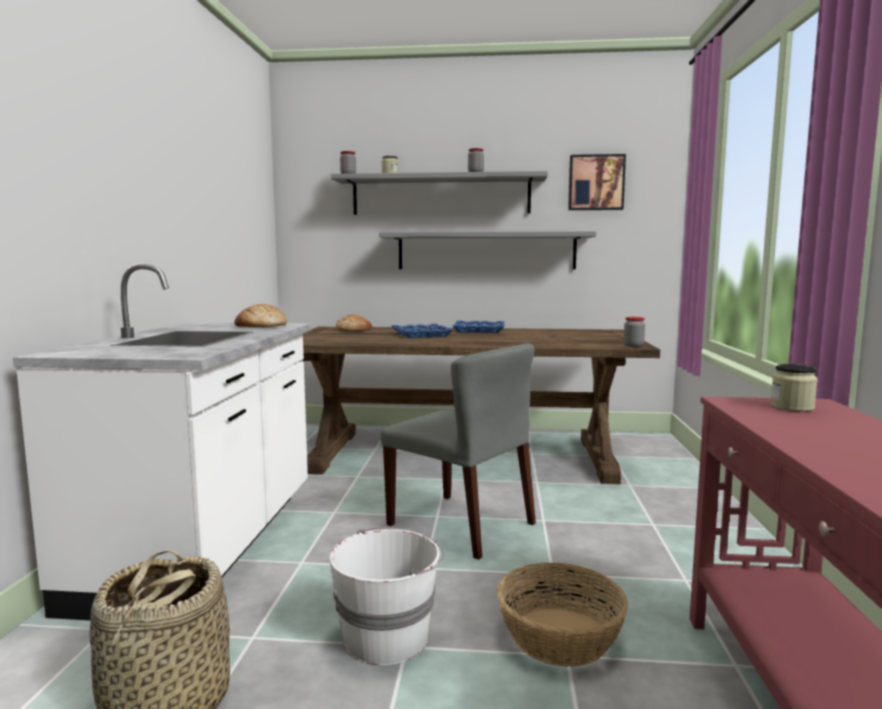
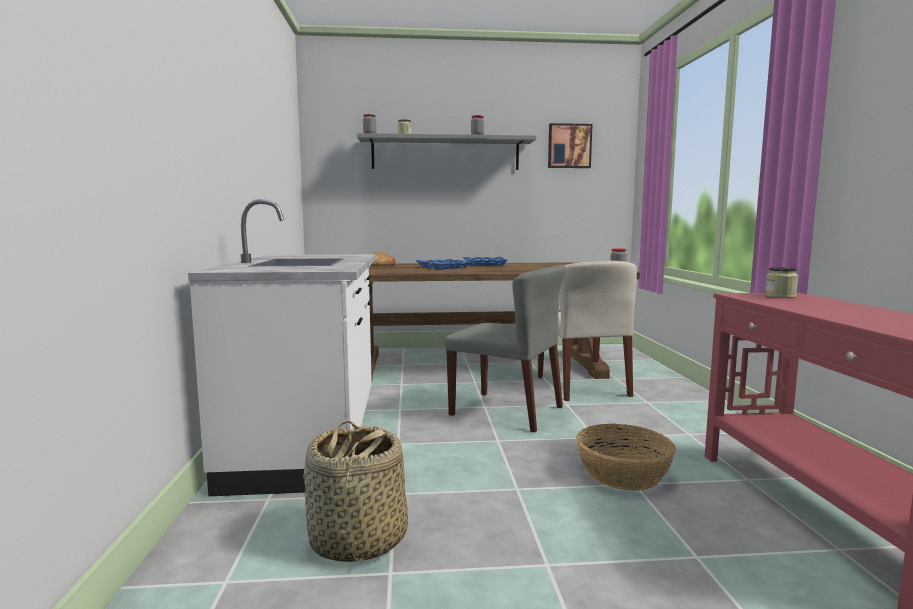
camera: 10 degrees left, 0 degrees up
(260, 325) = (338, 255): bread -> none
(387, 637) = (499, 485): white bucket -> none
(486, 251) = (483, 200): grey shelf -> none
(579, 494) = (583, 386): none -> beige chair

